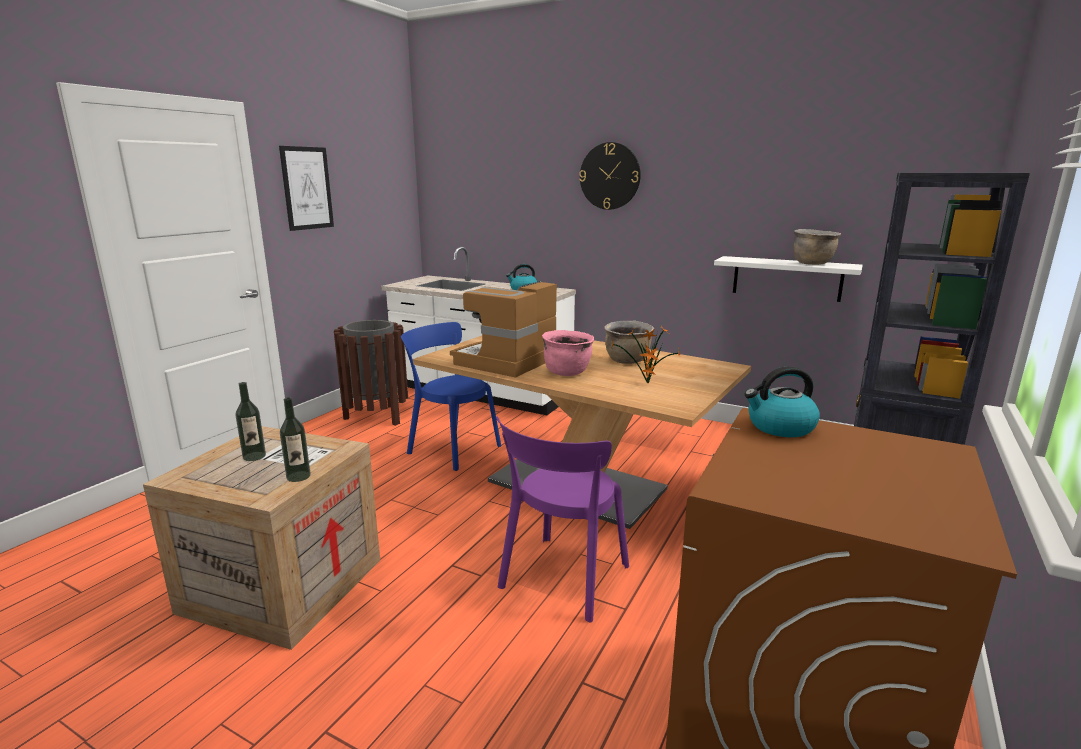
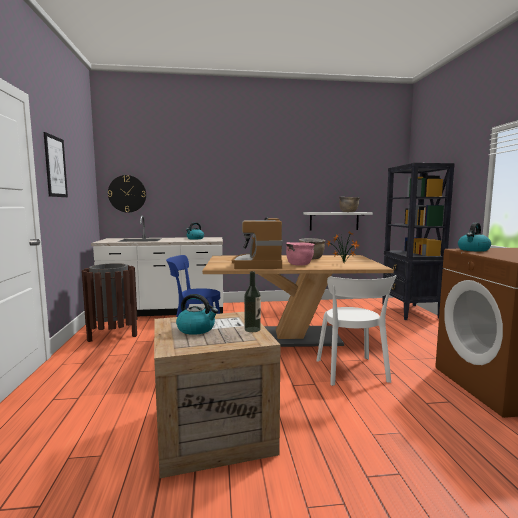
camera: 35 degrees left, 10 degrees down
(254, 456) = (196, 329): bottle -> kettle
(562, 580) = (352, 372): purple chair -> white chair
(610, 176) = (239, 171): wall clock -> wall clock (127, 194)

